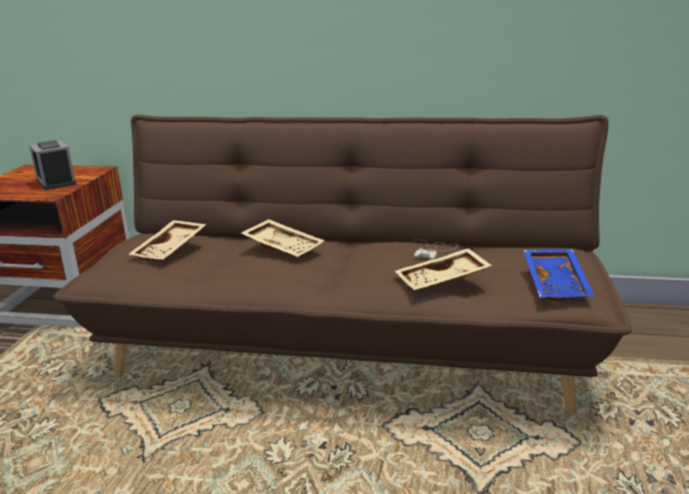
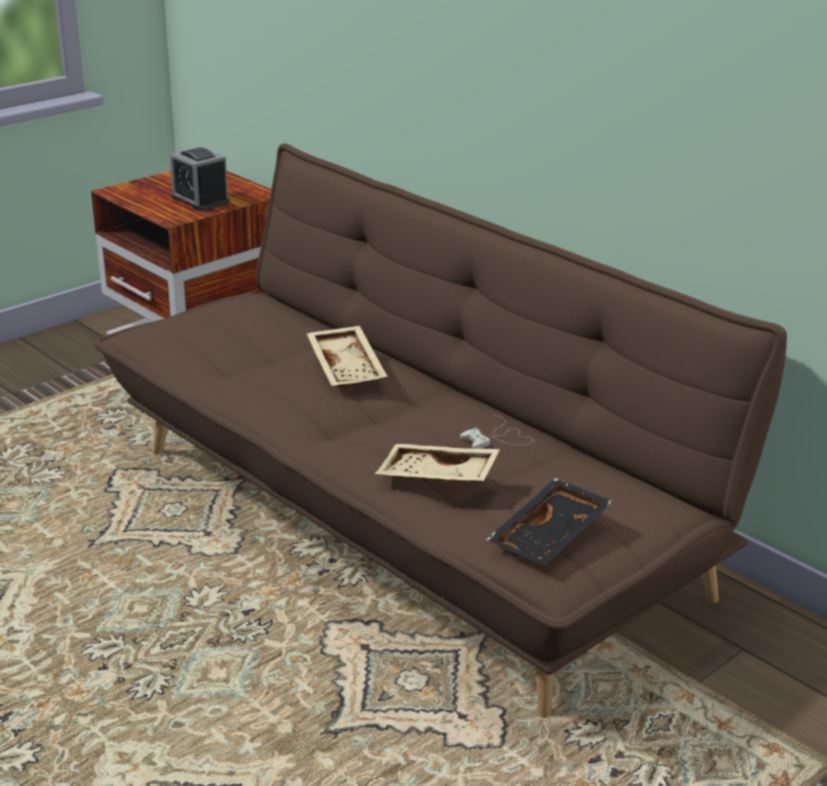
camera: 35 degrees right, 5 degrees up
(56, 182) = (200, 200): alarm clock -> alarm clock turned 45 degrees counterclockwise
(171, 249) = (240, 327): beige tray -> none
(557, 283) = (551, 536): blue tray -> black tray

